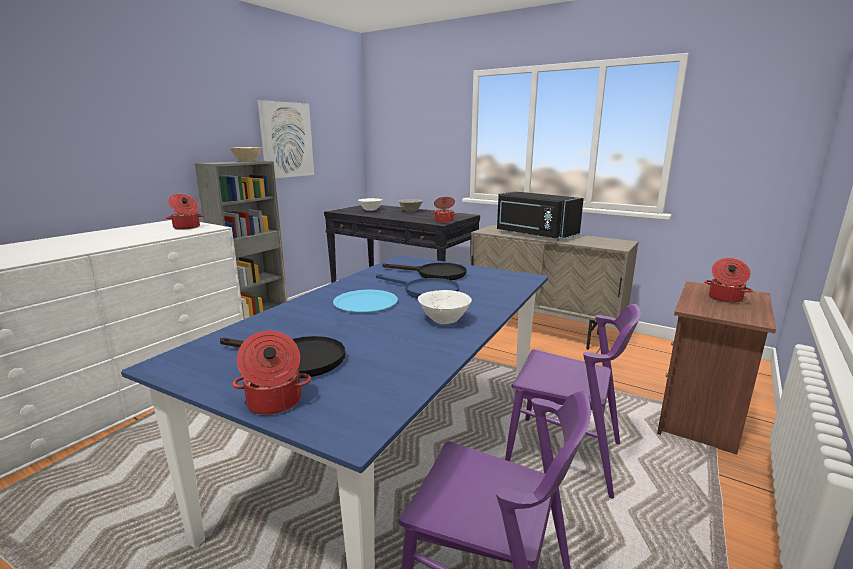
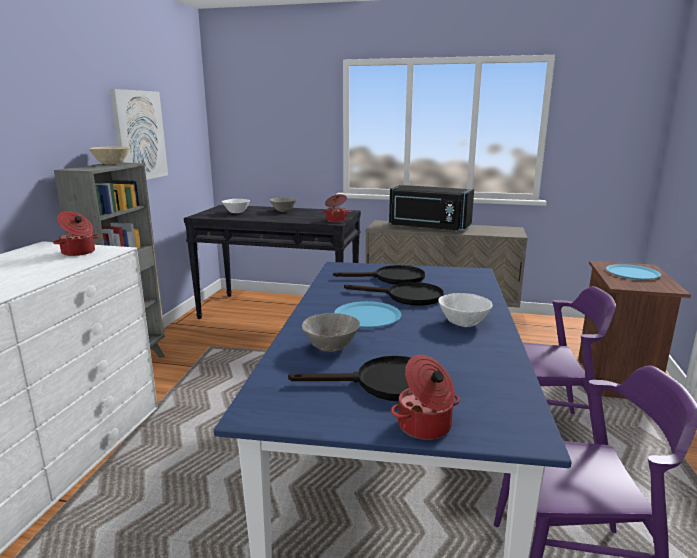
camera: 20 degrees left, 0 degrees up
(297, 323) = (330, 347): none -> grey bowl
(424, 291) = (406, 297): blue frying pan -> black frying pan
(724, 298) = (632, 273): cooking pot -> blue plate

